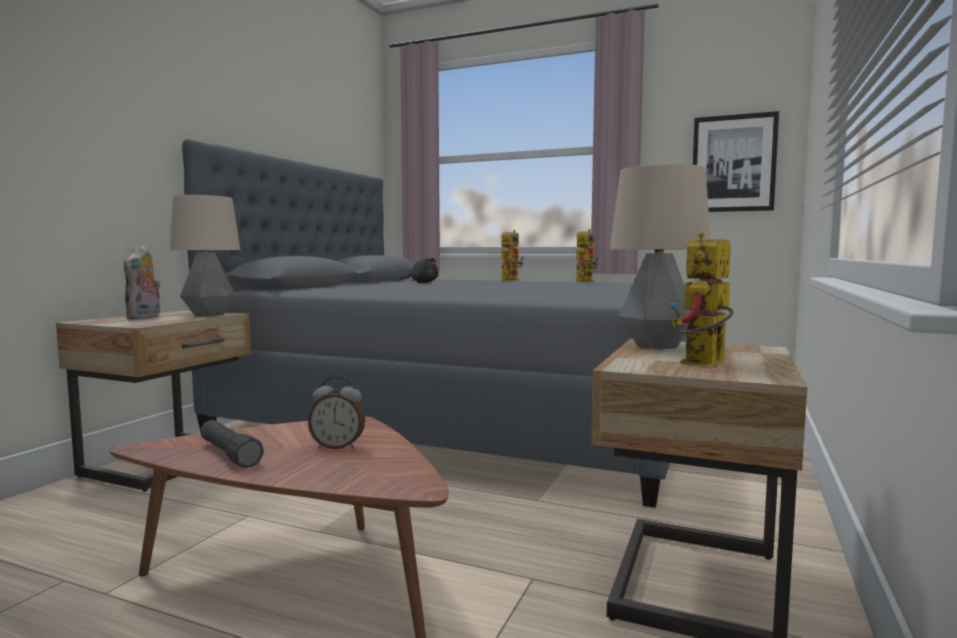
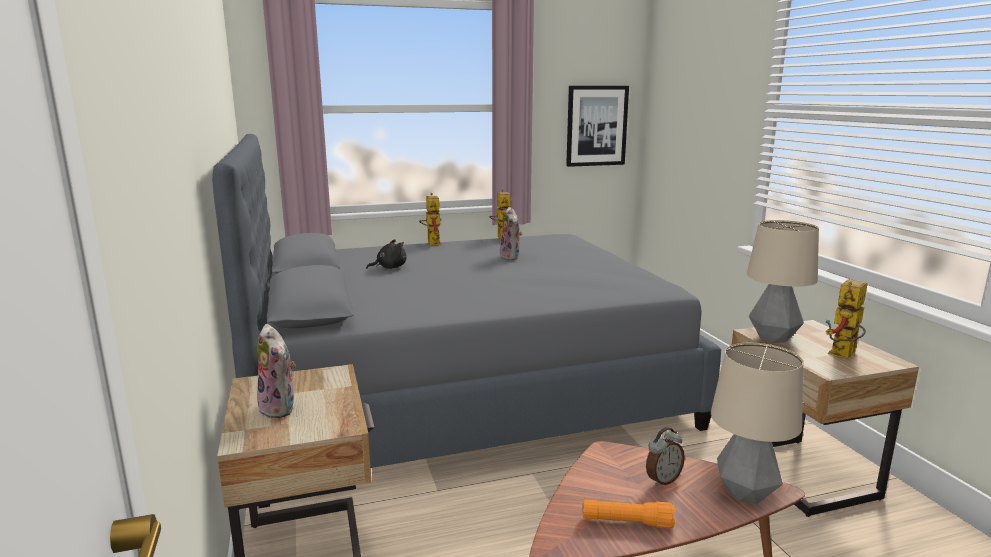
camera: 40 degrees left, 10 degrees up
(209, 315) = (327, 380): table lamp -> table lamp (745, 493)
(229, 454) = (627, 522): black flashlight -> orange flashlight
(542, 286) = (511, 257): none -> plush toy
(704, 364) = (843, 355): toy robot -> toy robot turned 45 degrees clockwise

